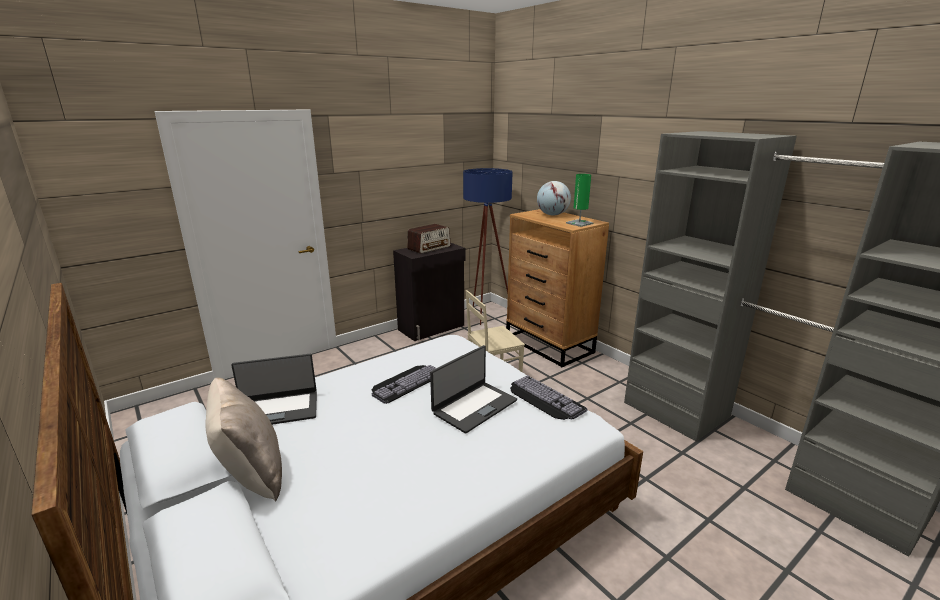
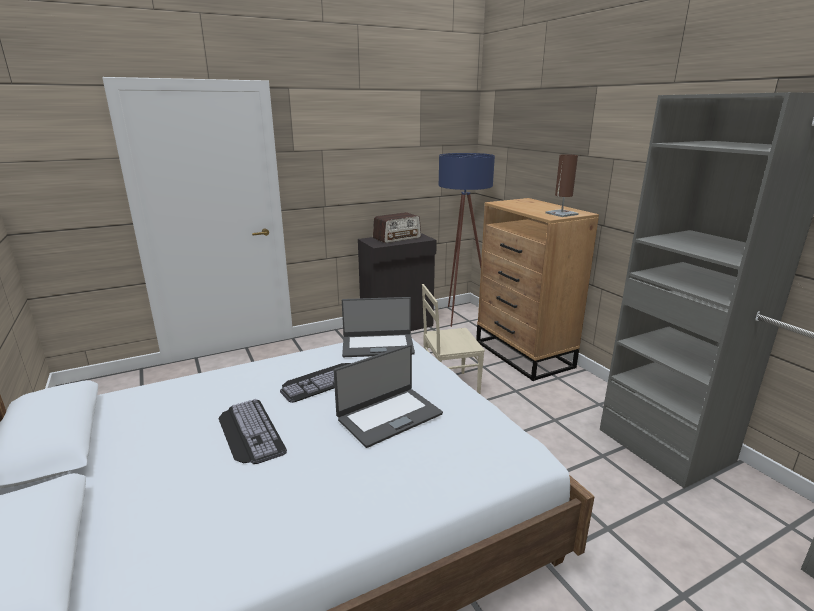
camera: 10 degrees right, 0 degrees up
(251, 474) = (112, 468): beige pillow -> none
(277, 410) = (174, 398): laptop -> laptop (378, 345)
(543, 398) = (476, 415): keyboard -> keyboard (248, 431)
(552, 215) = (534, 204): globe -> none
(579, 223) = (561, 214): green table lamp -> brown table lamp

